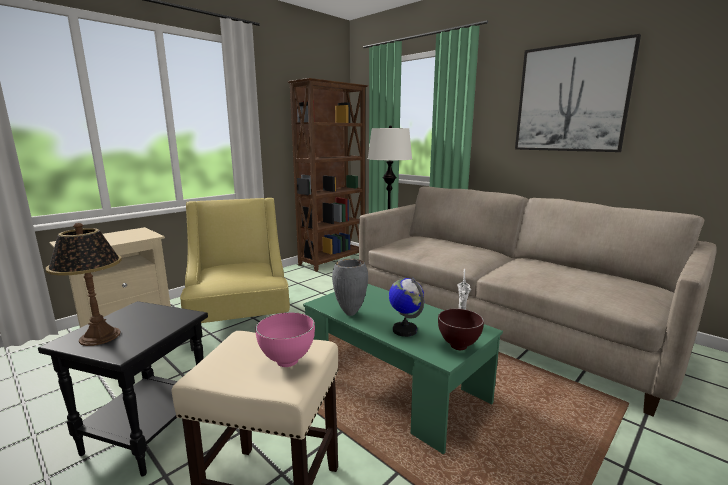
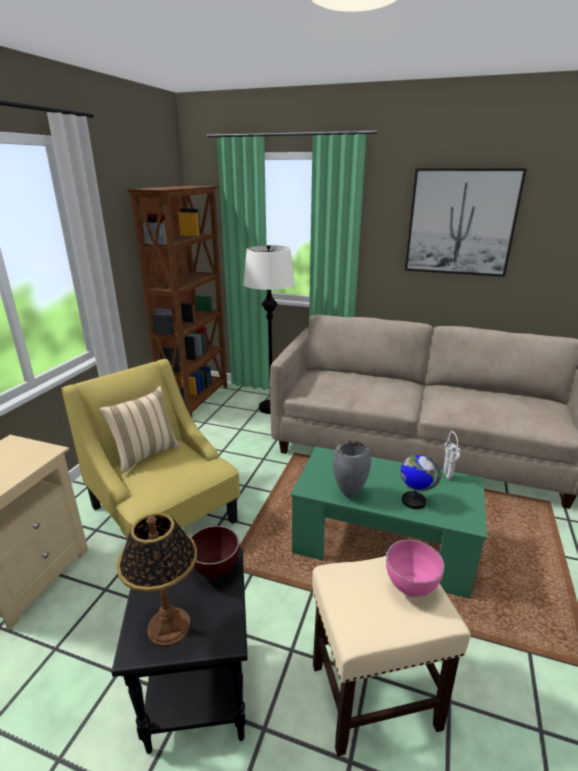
camera: 25 degrees left, 10 degrees up
(232, 264) = (145, 454): none -> beige pillow
(459, 347) = (470, 507): brown bowl -> brown bowl (216, 571)

